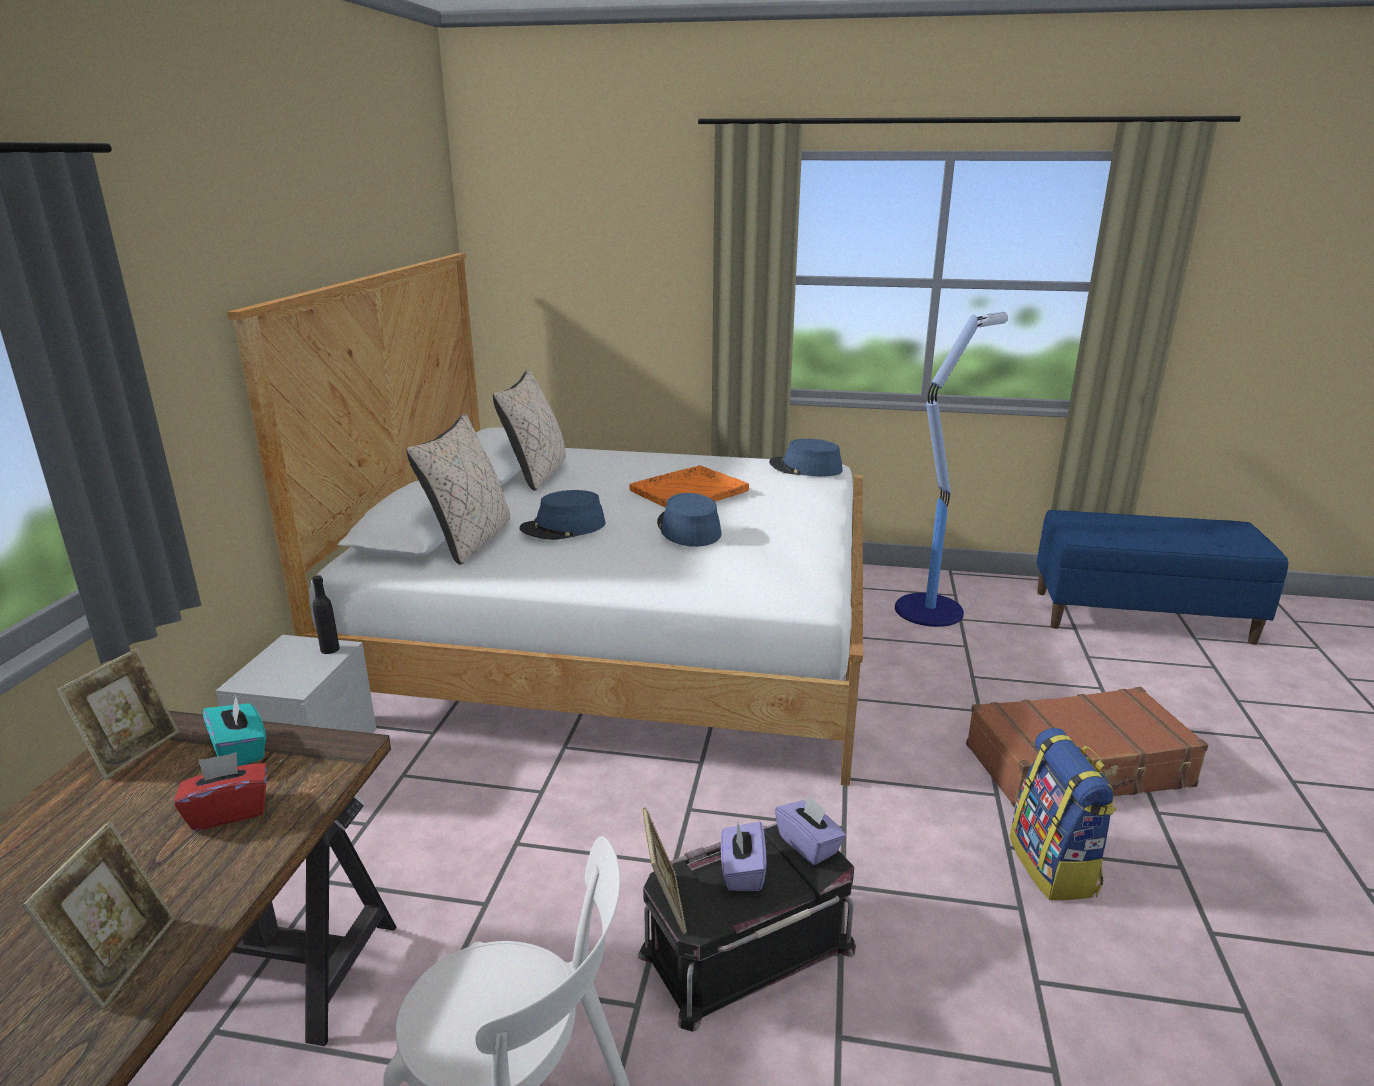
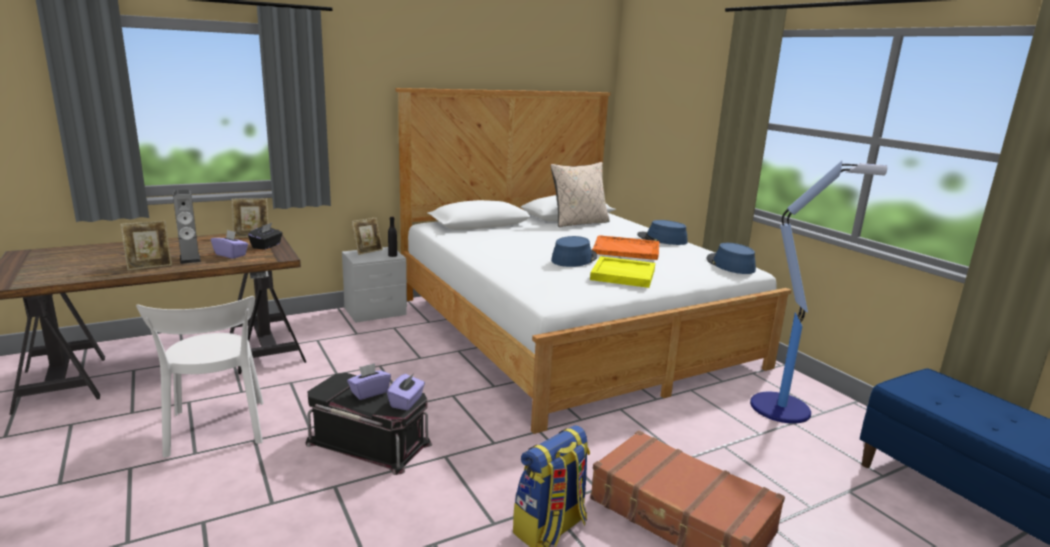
camera: 50 degrees right, 5 degrees down
(166, 878) = (190, 259): none -> speaker
(229, 811) = (231, 255): red tissue box -> purple tissue box
(240, 750) = (266, 246): turquoise tissue box -> black tissue box
(470, 540) = (484, 232): beige pillow -> none
(563, 527) = (528, 240): blue hat -> blue hat (662, 239)
(664, 904) = (327, 381): picture frame -> picture frame (368, 251)
(776, 527) = (622, 275): none -> yellow tray

